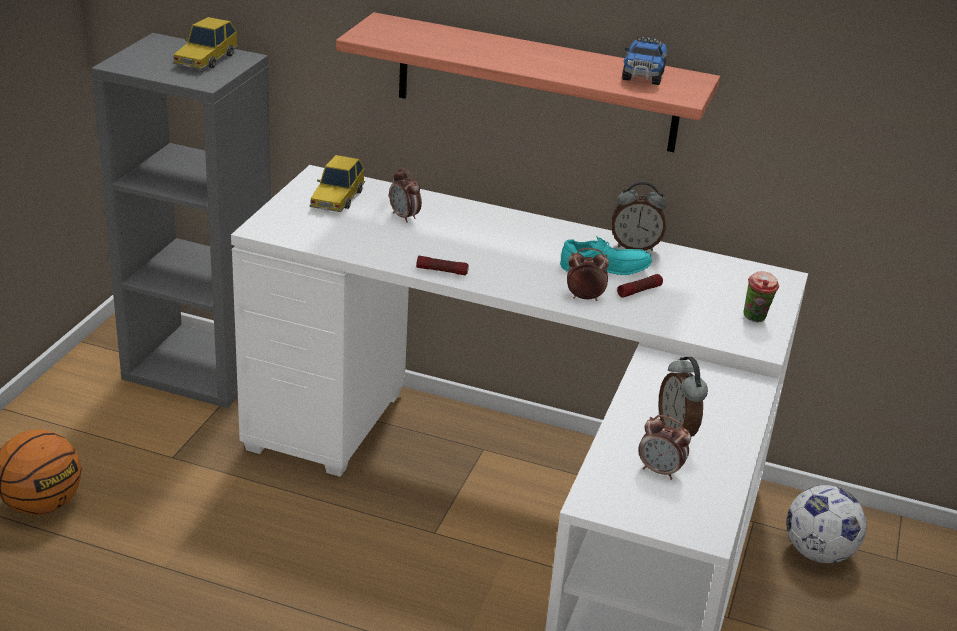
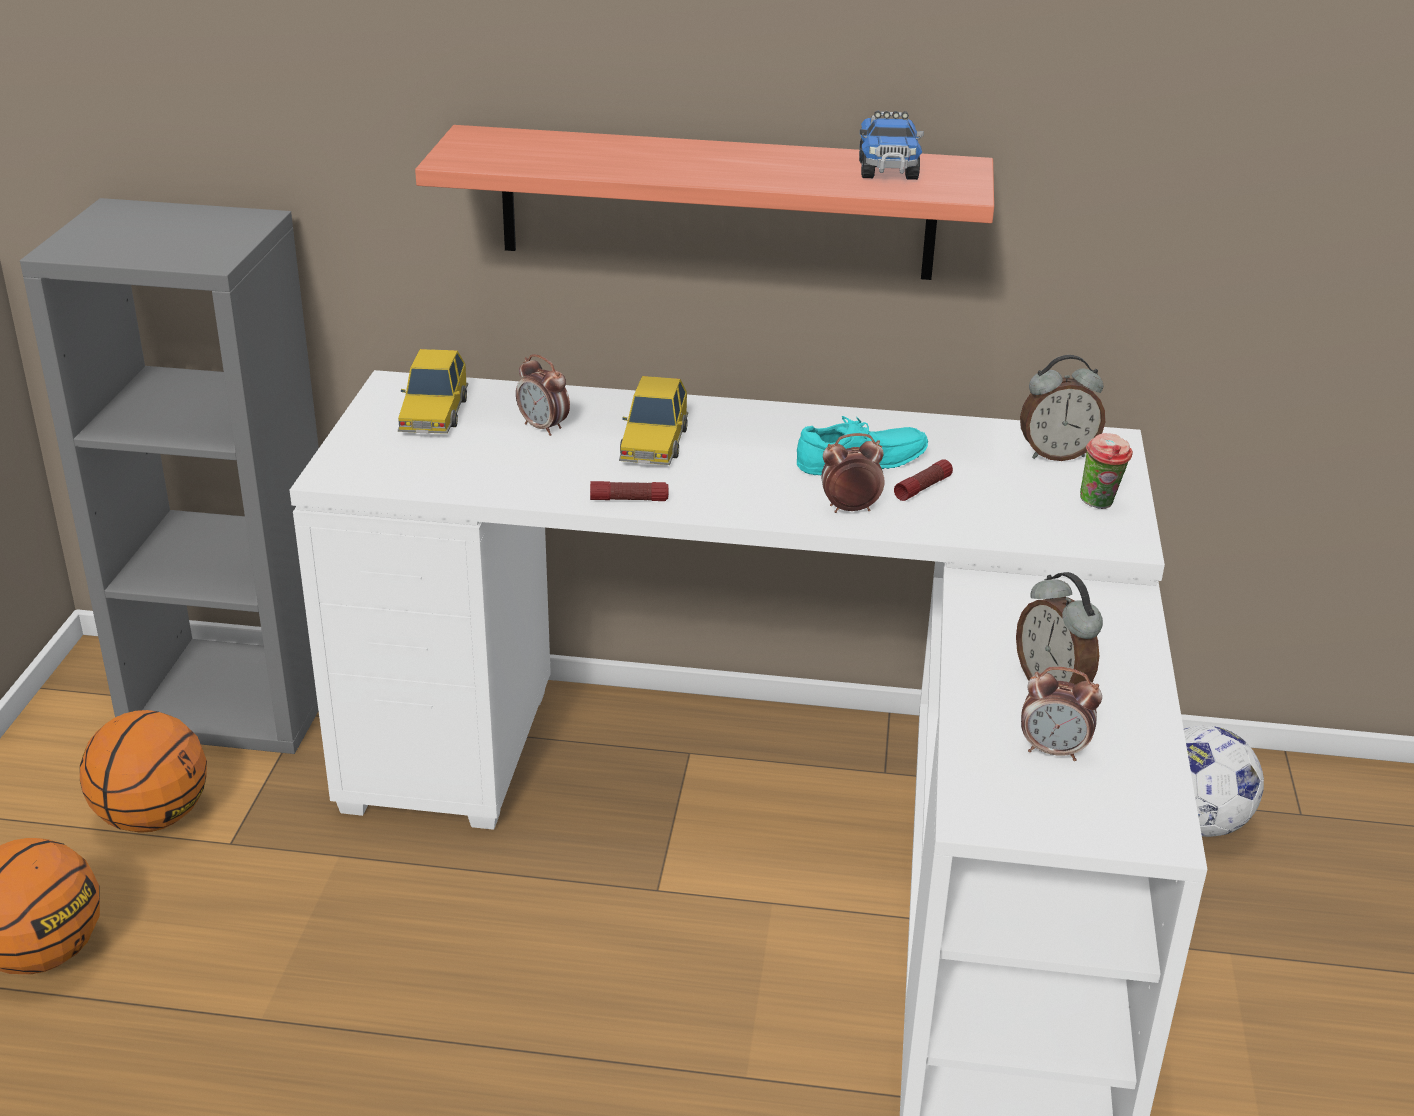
camera: 10 degrees left, 0 degrees up
(129, 433) = (153, 818): none -> basketball
(206, 59) = (198, 227): toy car -> toy car (653, 443)
(635, 247) = (890, 425): alarm clock -> alarm clock (1056, 454)

